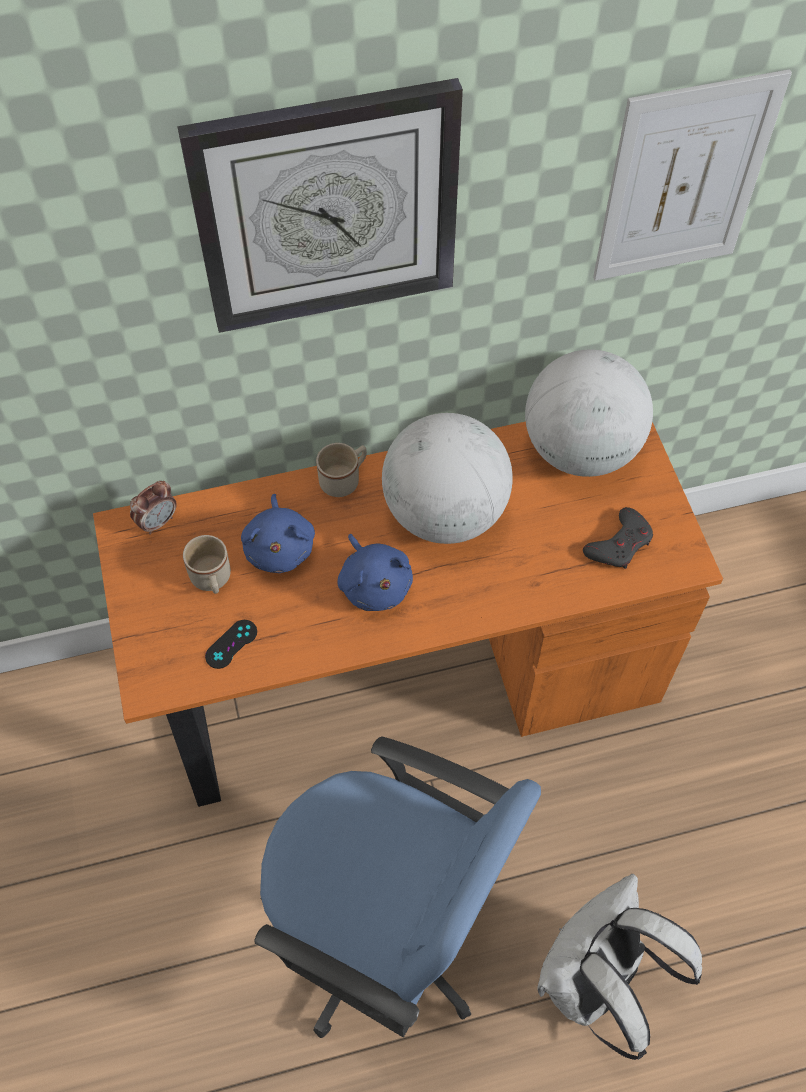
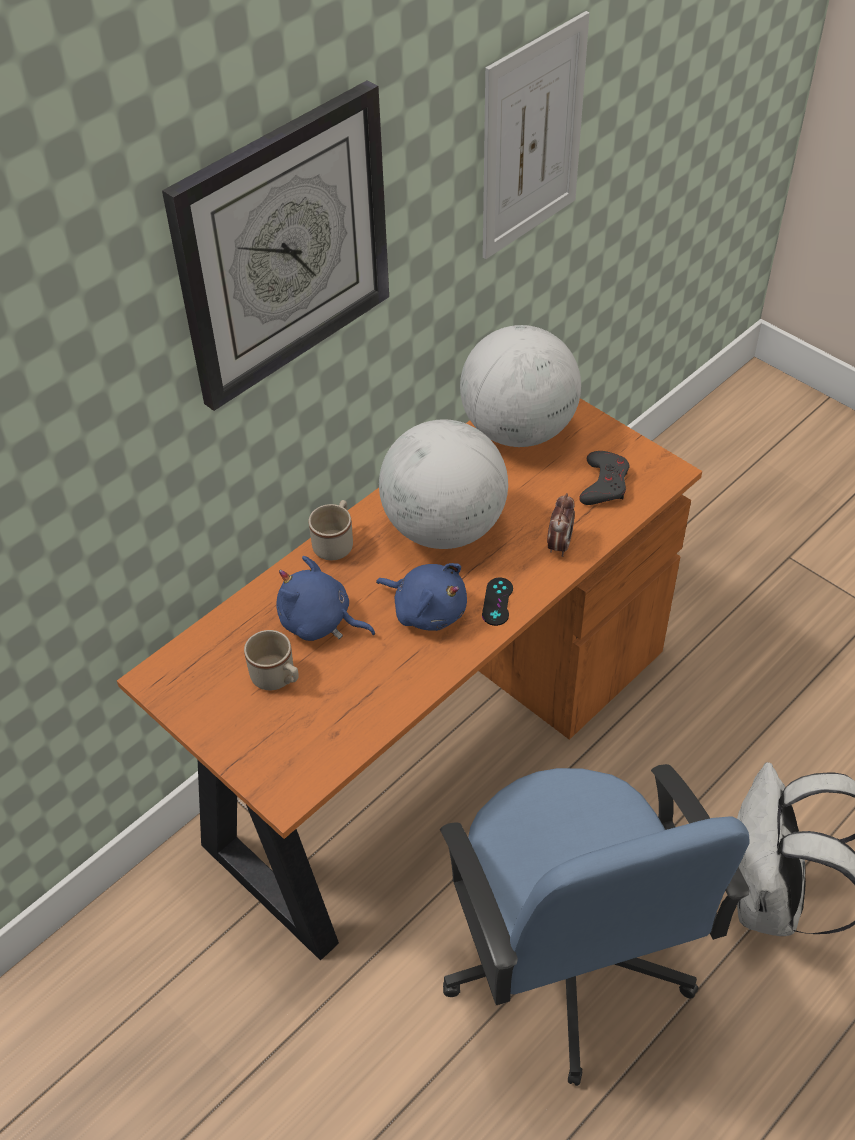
camera: 30 degrees left, 10 degrees down
(158, 522) = (187, 657): alarm clock -> alarm clock (559, 545)
(231, 644) = (336, 720): black game controller -> black game controller (497, 602)
(280, 547) = (319, 622): blue plush toy -> blue plush toy turned 150 degrees clockwise
(385, 927) = (566, 961): blue office chair -> blue office chair turned 75 degrees clockwise

